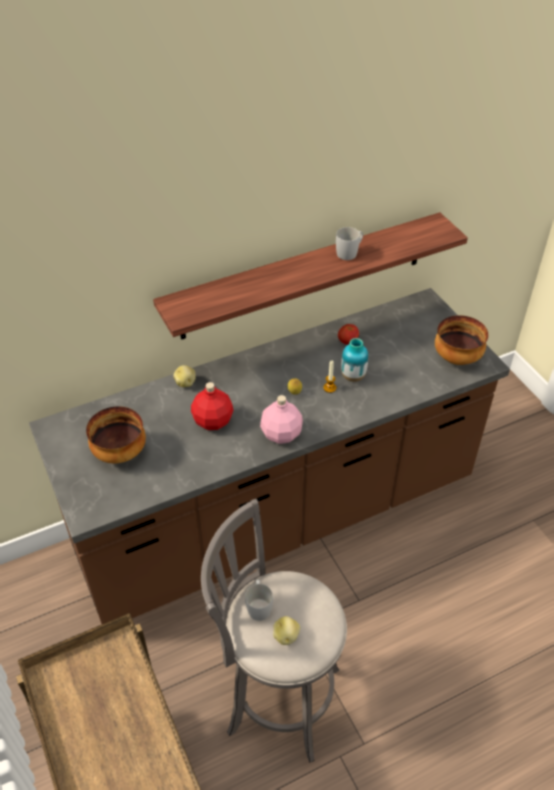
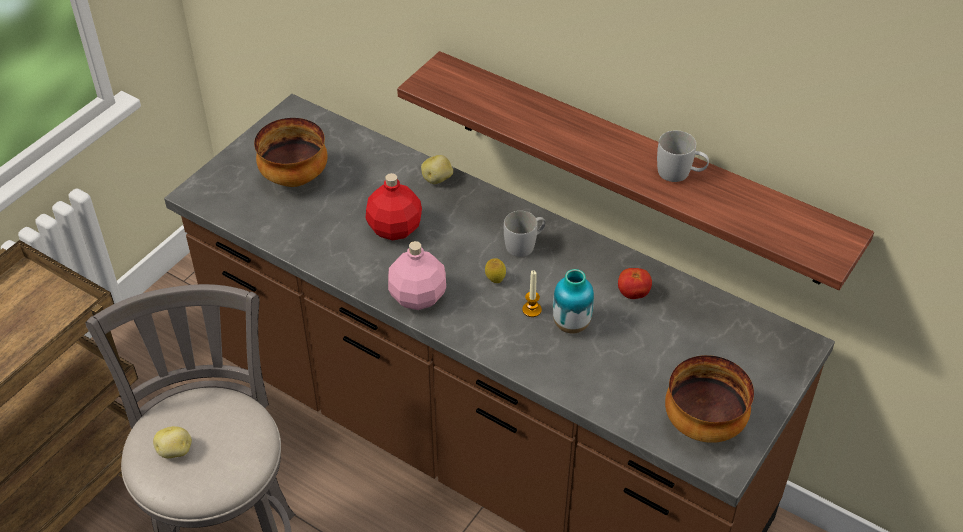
camera: 60 degrees right, 0 degrees up
(259, 605) = (202, 409): white mug -> white mug (525, 244)

